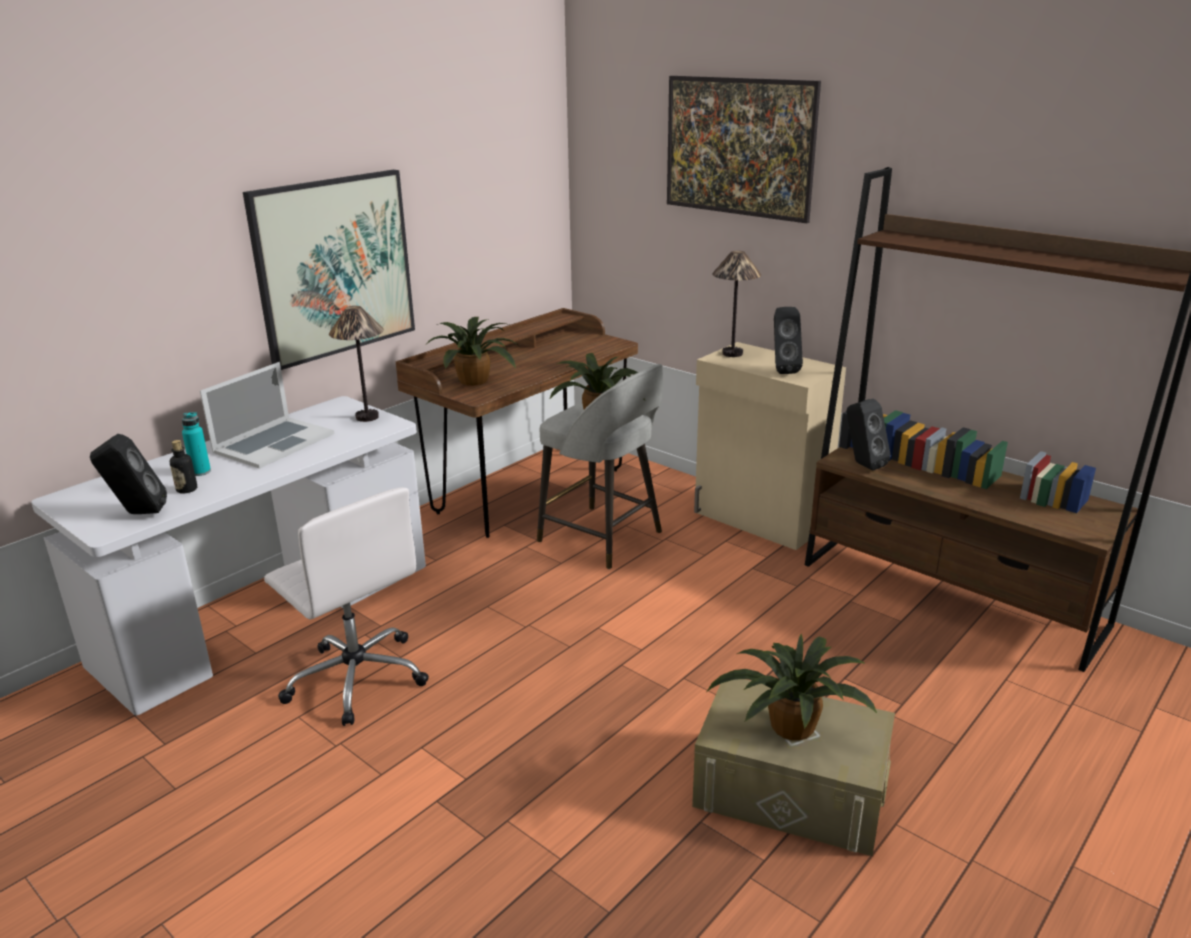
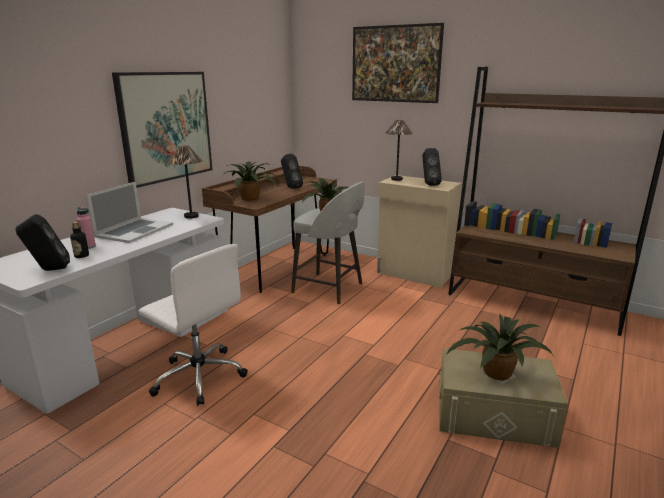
camera: 10 degrees left, 5 degrees down
(201, 472) = (89, 246): turquoise bottle -> pink bottle
(862, 464) = (481, 232): black speaker -> black speaker (290, 188)

